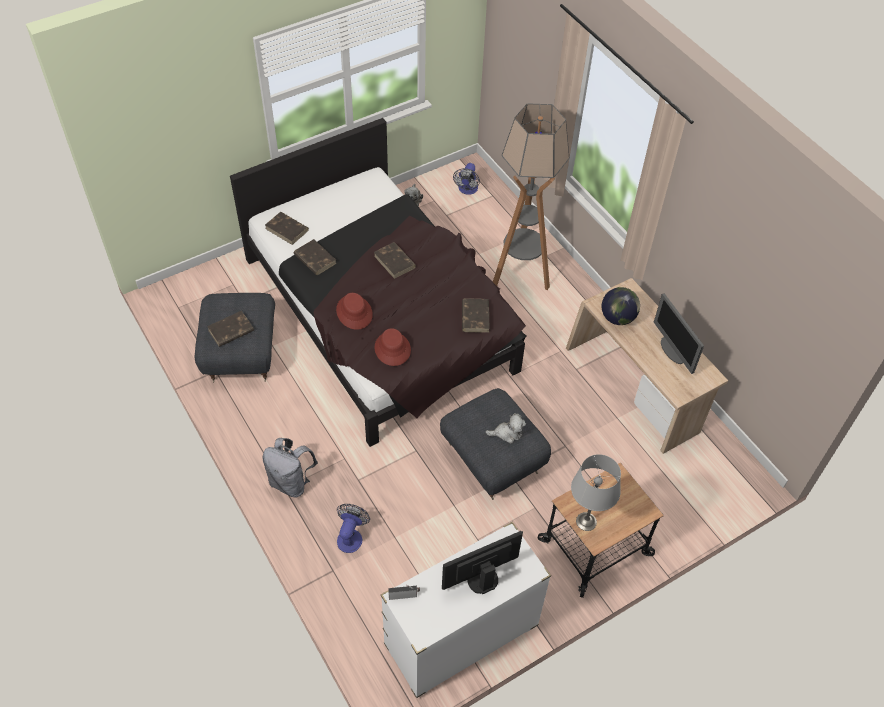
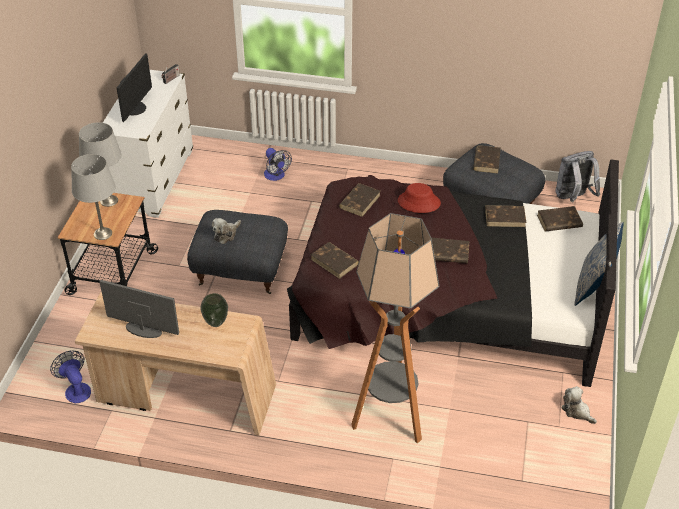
camera: 135 degrees right, 10 degrees down
(291, 482) = (348, 173): grey backpack -> grey backpack (573, 198)
(341, 181) = (593, 286): none -> pillow
(392, 349) = (360, 201): red hat -> brown book
(467, 190) = (550, 465): fan -> fan (76, 389)
(618, 318) = (215, 323): globe -> vase
(622, 486) = (102, 234): none -> grey table lamp

